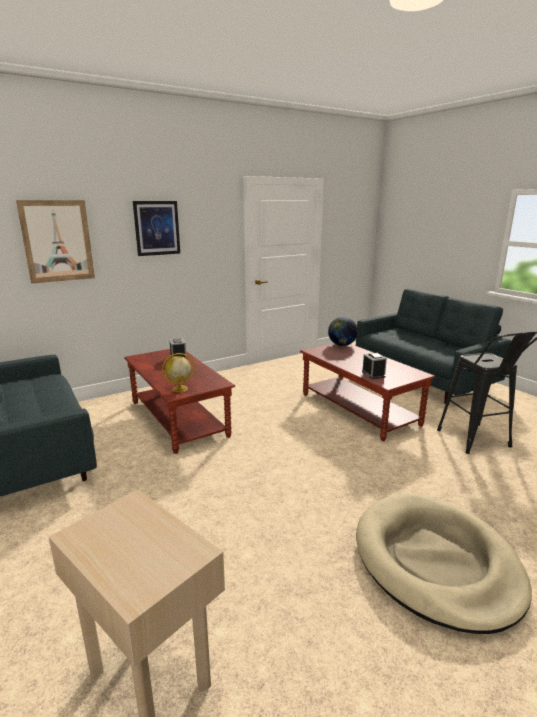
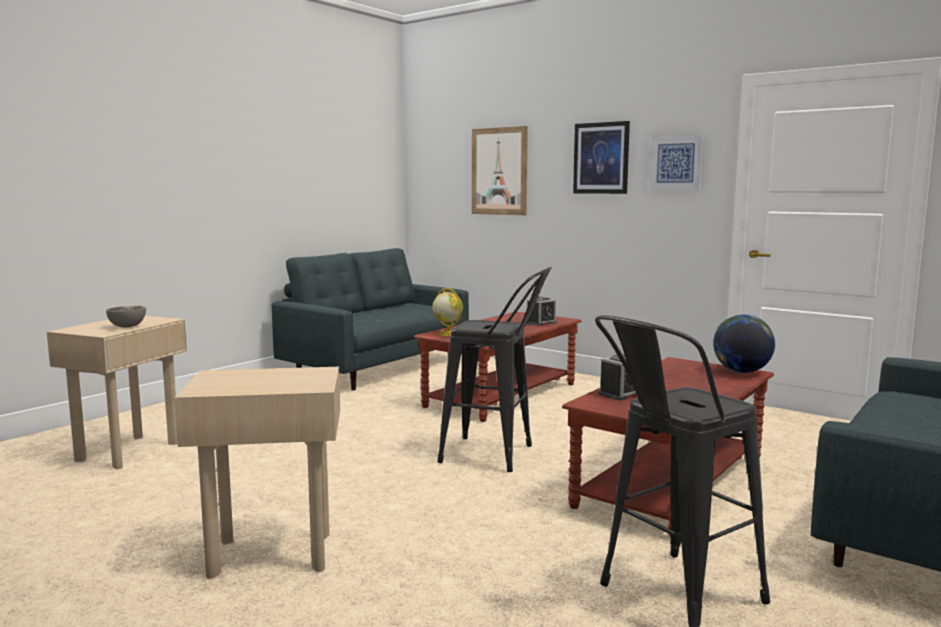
camera: 70 degrees right, 10 degrees down
(161, 533) = (128, 327): none -> grey bowl
(210, 230) = (676, 162): none -> picture
(297, 445) = (497, 456): none -> black stool
(435, 562) = (271, 553): beige dog bed -> beige side table

